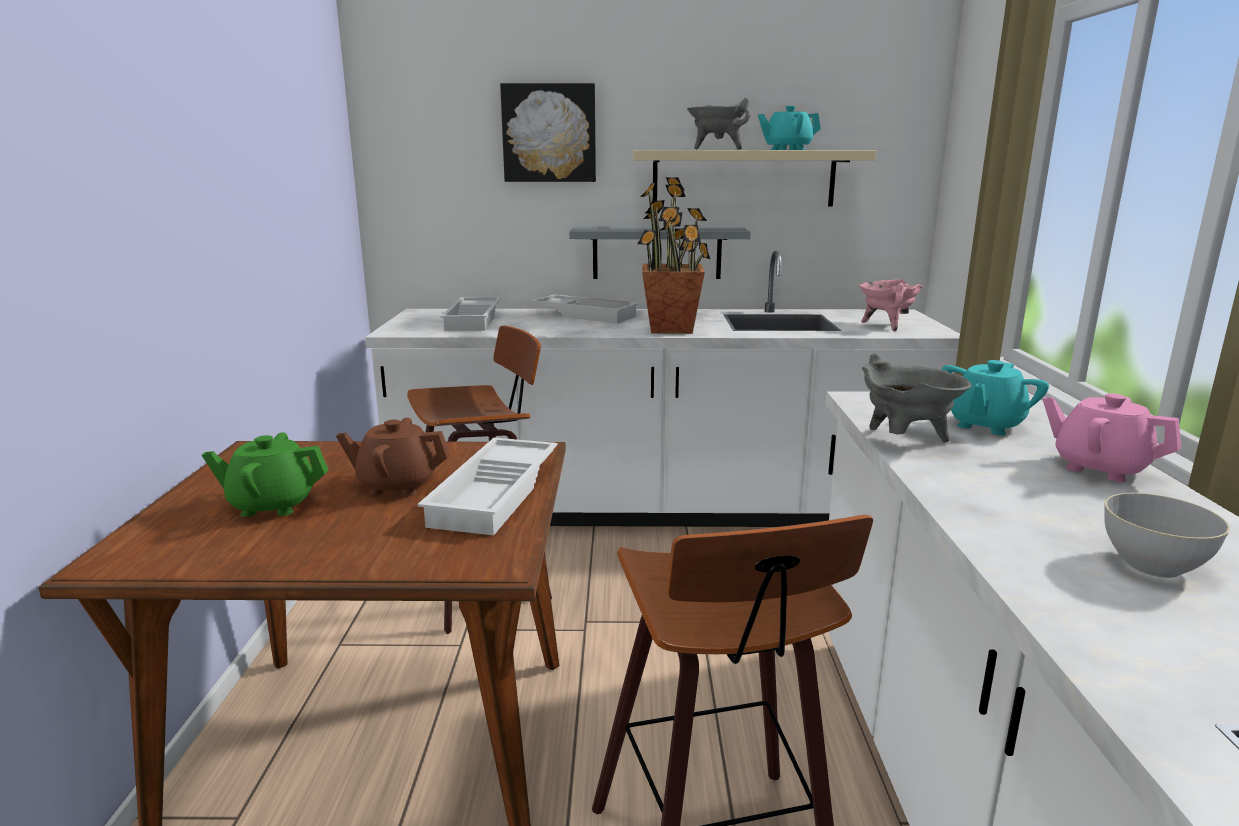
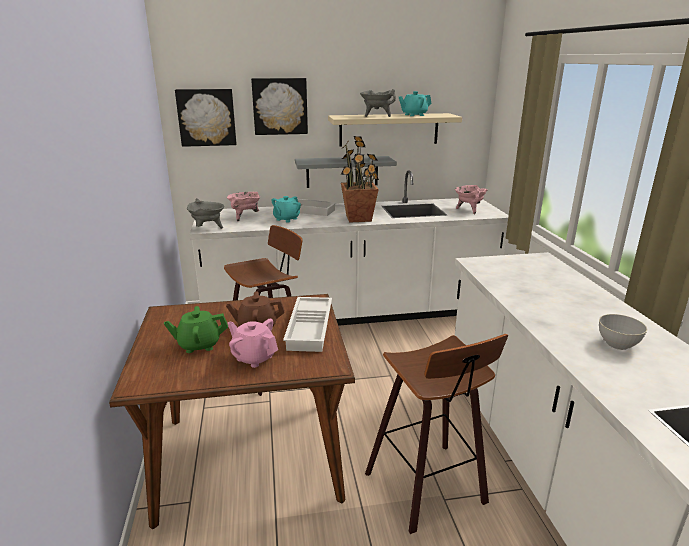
camera: 10 degrees left, 5 degrees up
(426, 150) = (206, 117): none -> picture
(475, 320) = (245, 217): white tray -> pink cooking pot
(905, 441) = (502, 287): grey cooking pot -> grey cooking pot (208, 229)
(985, 425) = (534, 274): turquoise teapot -> turquoise teapot (286, 219)
(1099, 468) = (588, 296): pink teapot -> pink teapot (254, 357)

